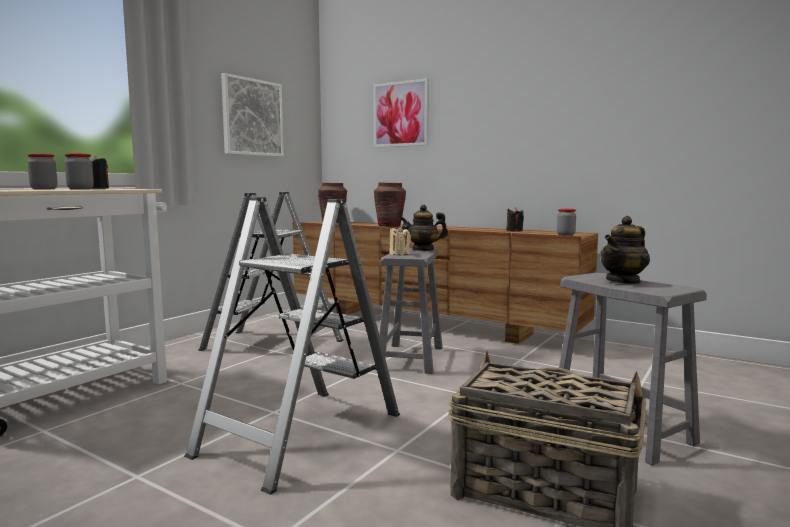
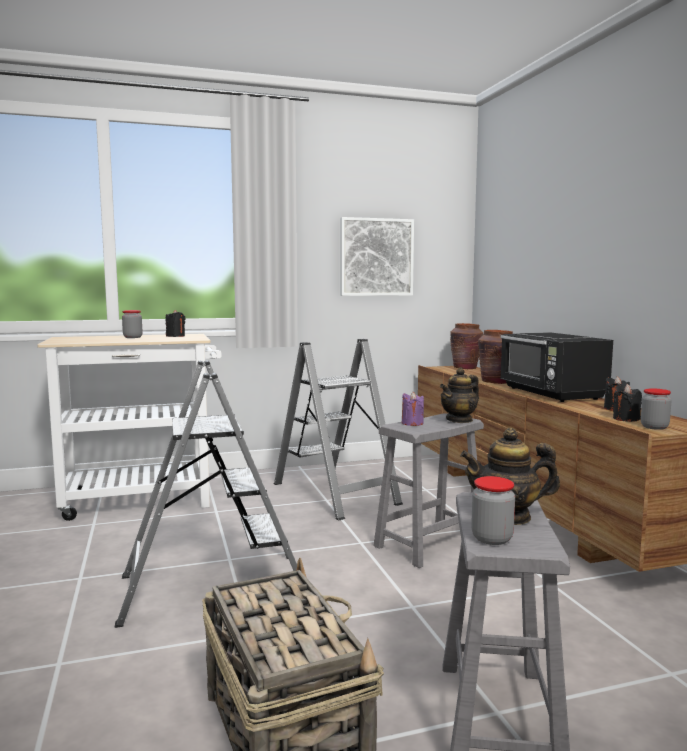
camera: 40 degrees right, 0 degrees up
(80, 189) = (146, 339): jar -> jar (492, 538)
(399, 254) = (412, 423): beige candle -> purple candle
(401, 114) = (535, 245): picture -> none
(423, 249) = (459, 420): teapot -> teapot turned 75 degrees counterclockwise
(450, 228) = (551, 394): none -> black microwave
(538, 233) = (625, 419): none -> black candle

